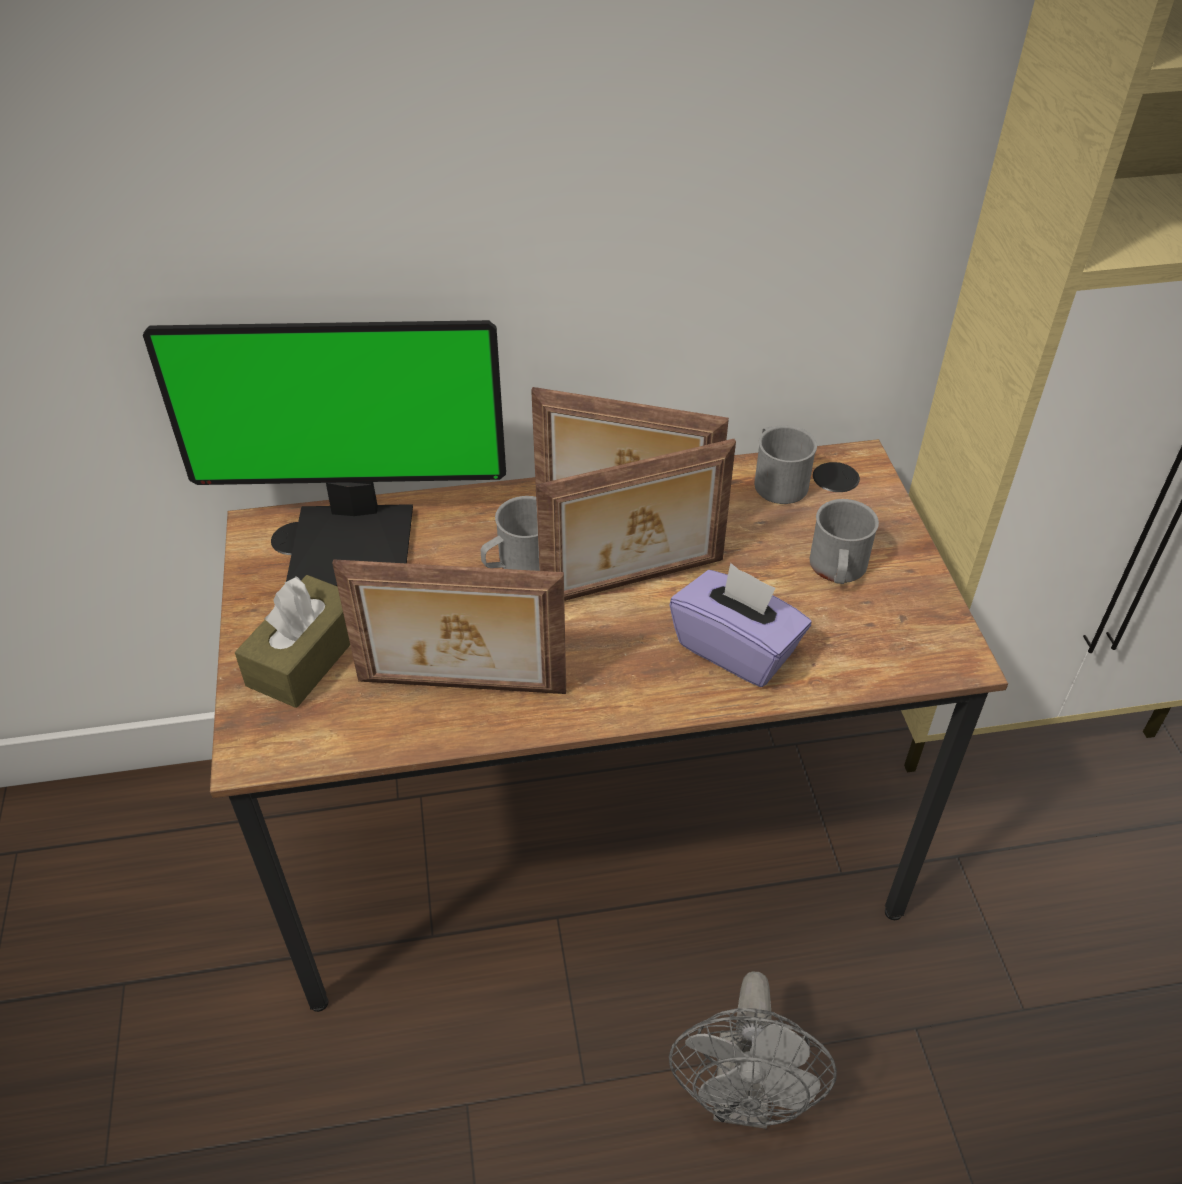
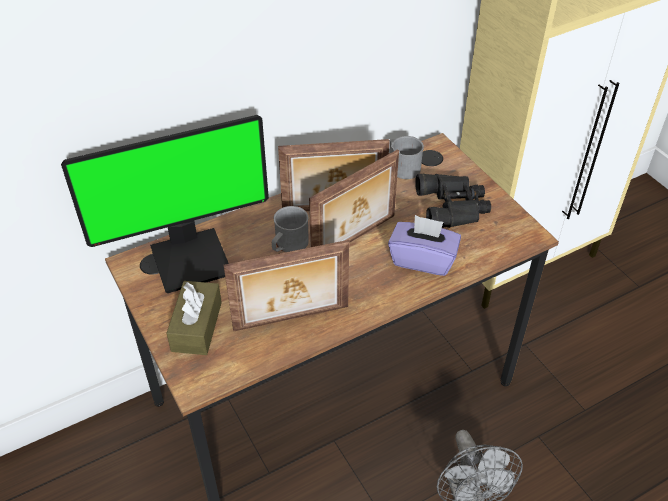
camera: 20 degrees left, 0 degrees up
(837, 570) = (453, 206): grey mug -> black binoculars

